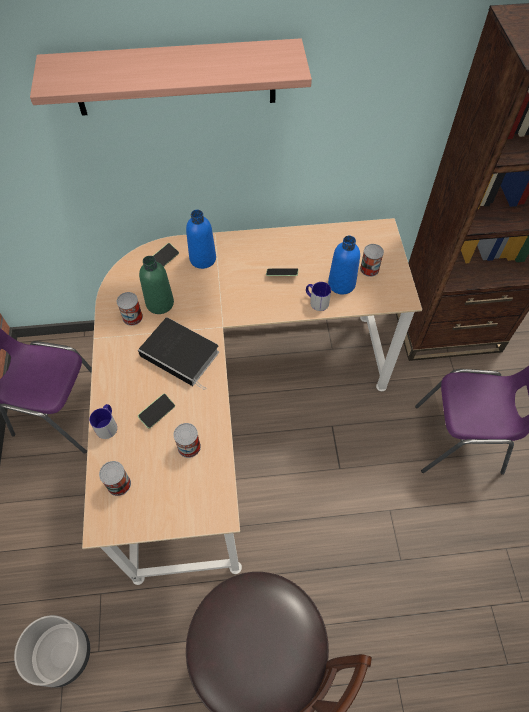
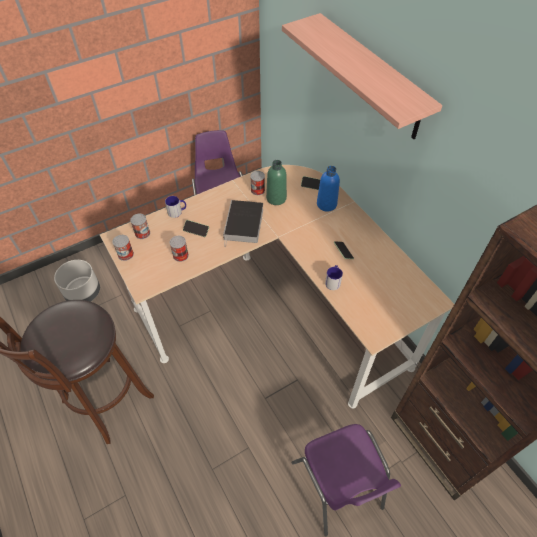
camera: 65 degrees right, 5 degrees down
(341, 284) = (360, 291): blue bottle -> none
(369, 269) = (387, 305): can -> can (125, 254)

